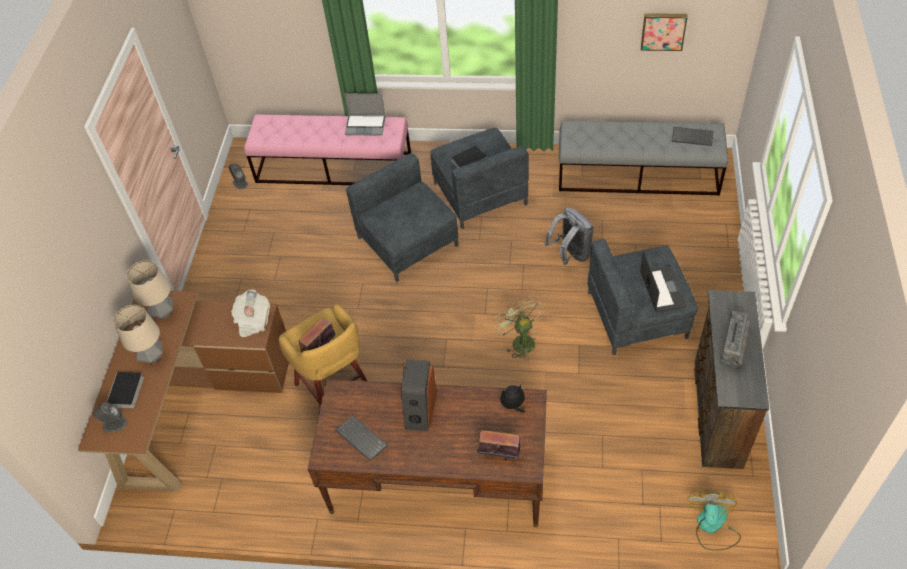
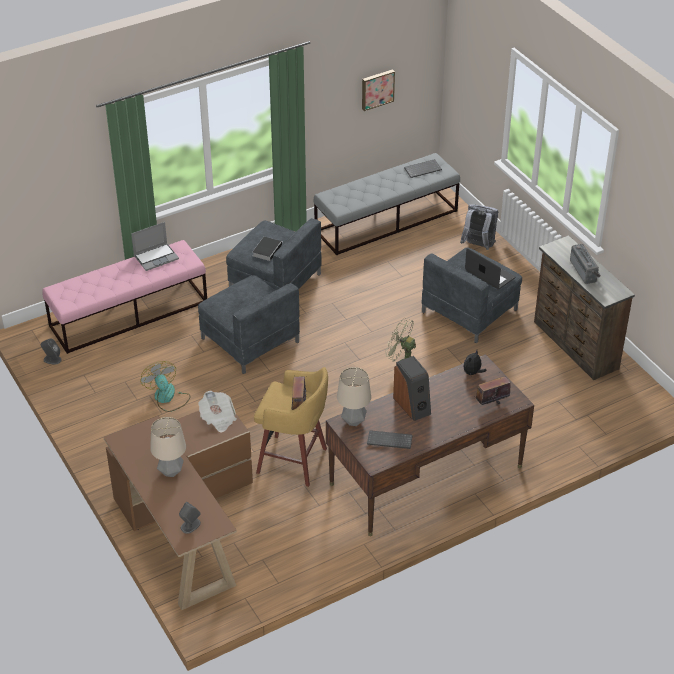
camera: 40 degrees left, 10 degrees down
(126, 393) = (176, 503): book -> none
(163, 313) = (146, 441): table lamp -> table lamp (353, 421)
(407, 242) = (250, 339): grey armchair -> grey armchair turned 150 degrees counterclockwise
(570, 254) = (386, 293): grey backpack -> grey backpack (478, 246)
(712, 526) = (629, 410): fan -> fan (167, 398)

